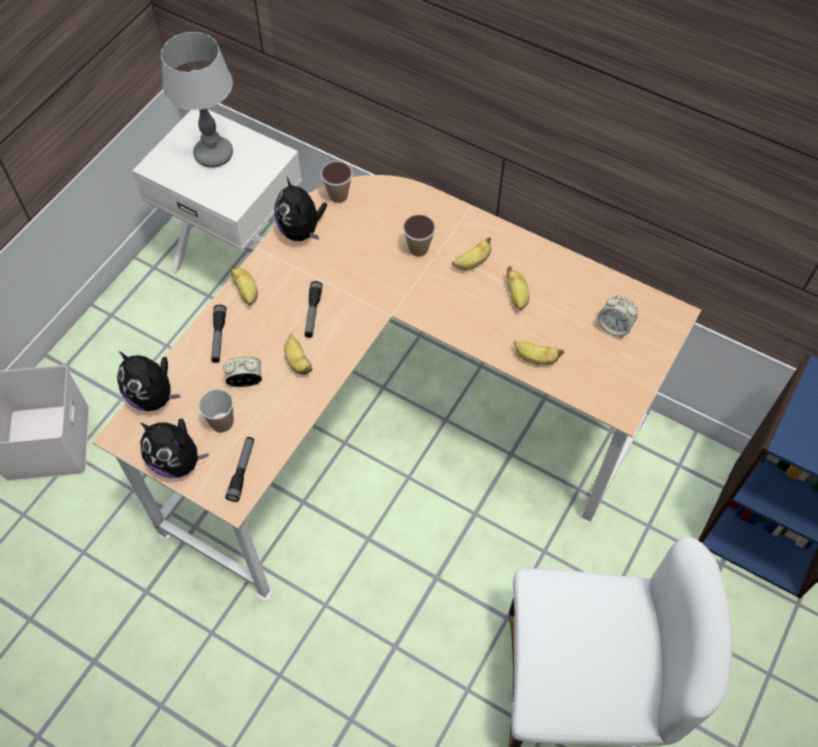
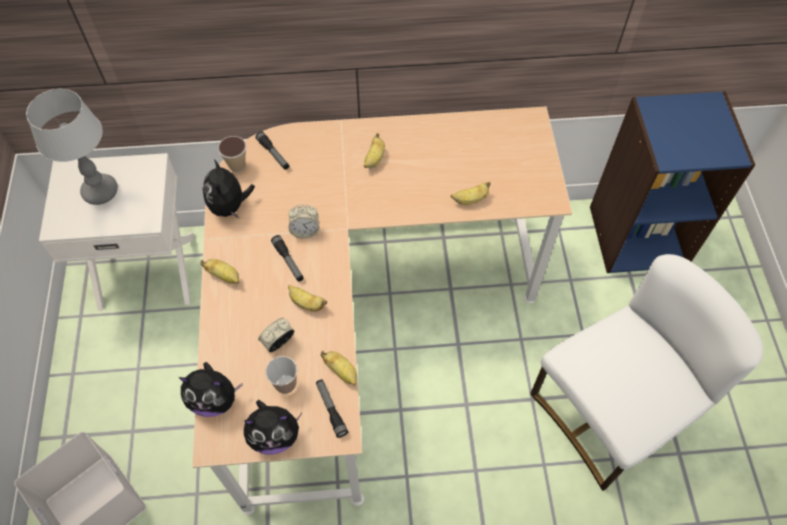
camera: 35 degrees left, 0 degrees up
(218, 337) = (230, 323): flashlight -> flashlight (273, 154)
(301, 231) = (230, 207): plush toy -> plush toy turned 45 degrees clockwise
(418, 249) = (328, 171): cup -> none
(517, 296) = (423, 165): banana -> banana (342, 371)
(614, 327) = (503, 149): alarm clock -> alarm clock (305, 231)

